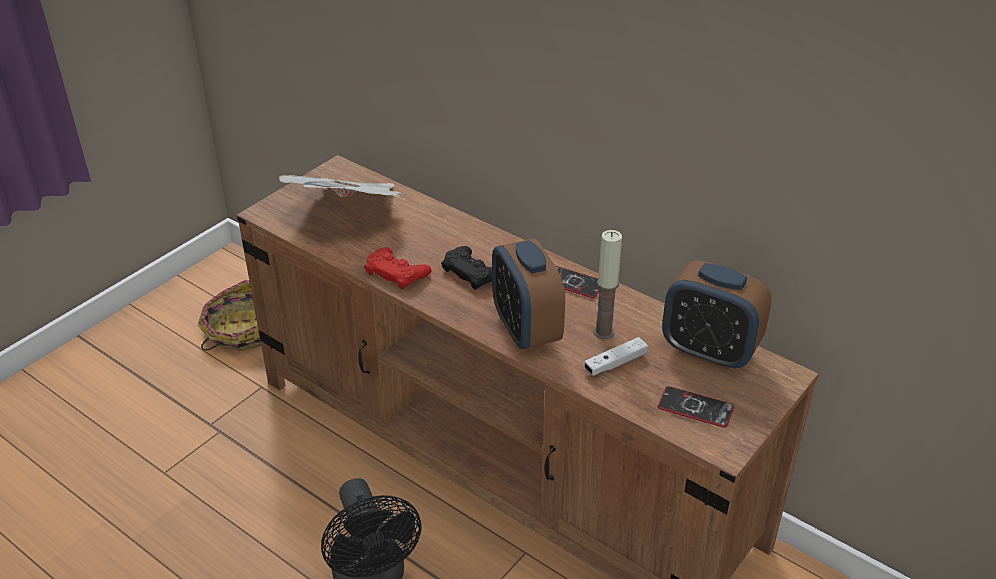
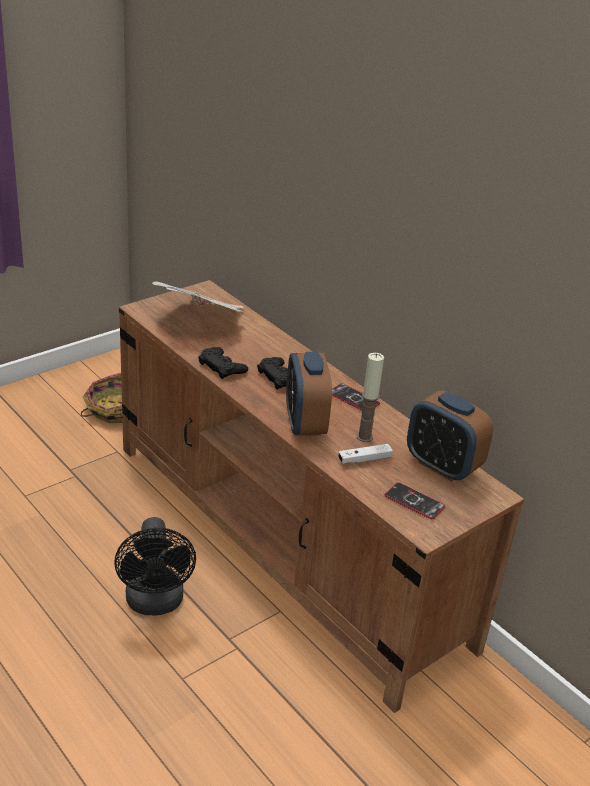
camera: 10 degrees right, 5 degrees down
(396, 273) = (222, 367): red game controller -> black game controller

